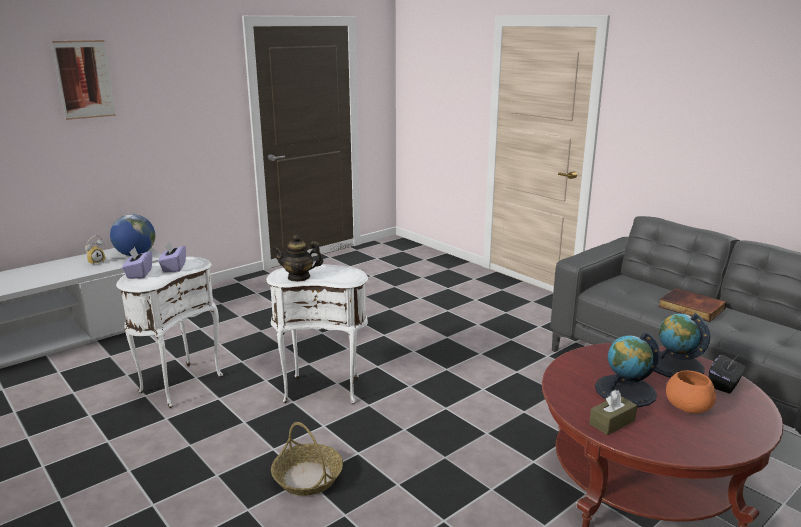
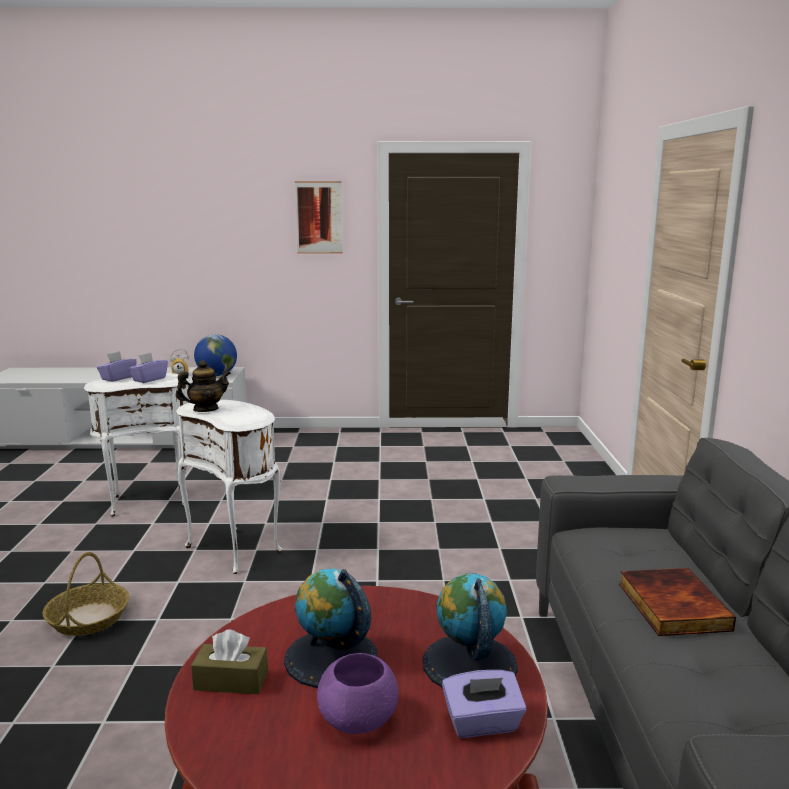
camera: 40 degrees right, 5 degrees down
(84, 79) = (206, 202): picture -> picture (319, 217)
(299, 277) = (205, 409): teapot -> teapot turned 120 degrees clockwise
(688, 407) = (359, 719): orange bowl -> purple bowl
(724, 384) = (482, 723): black tissue box -> purple tissue box

